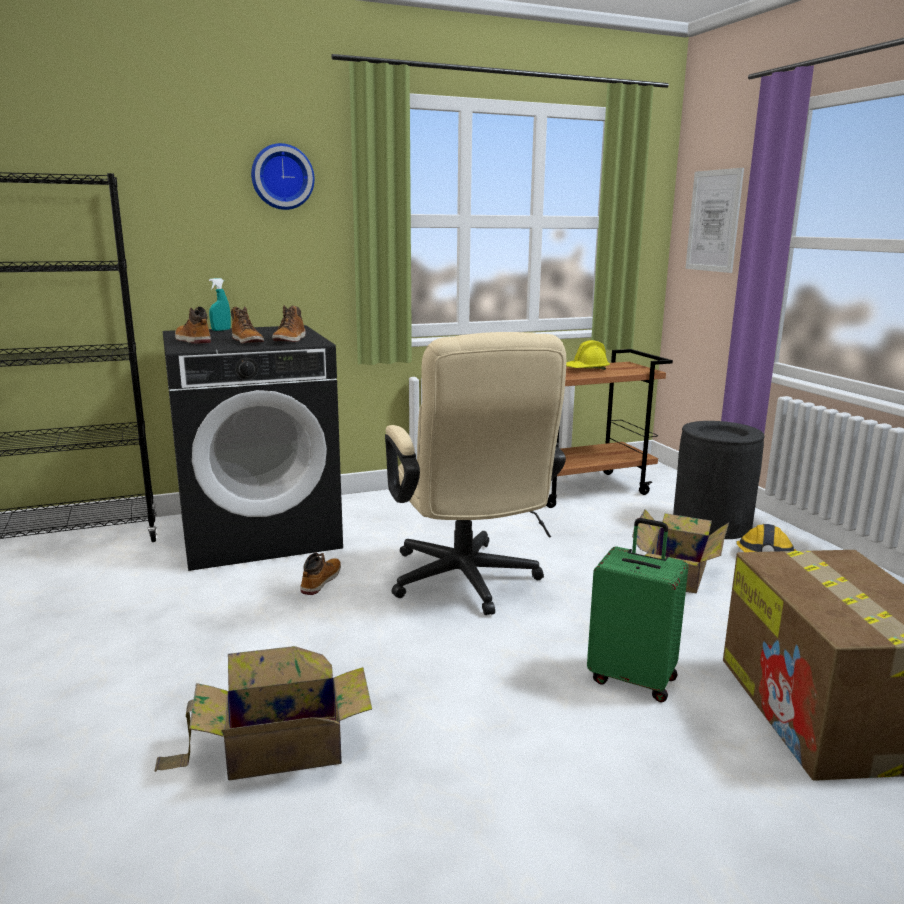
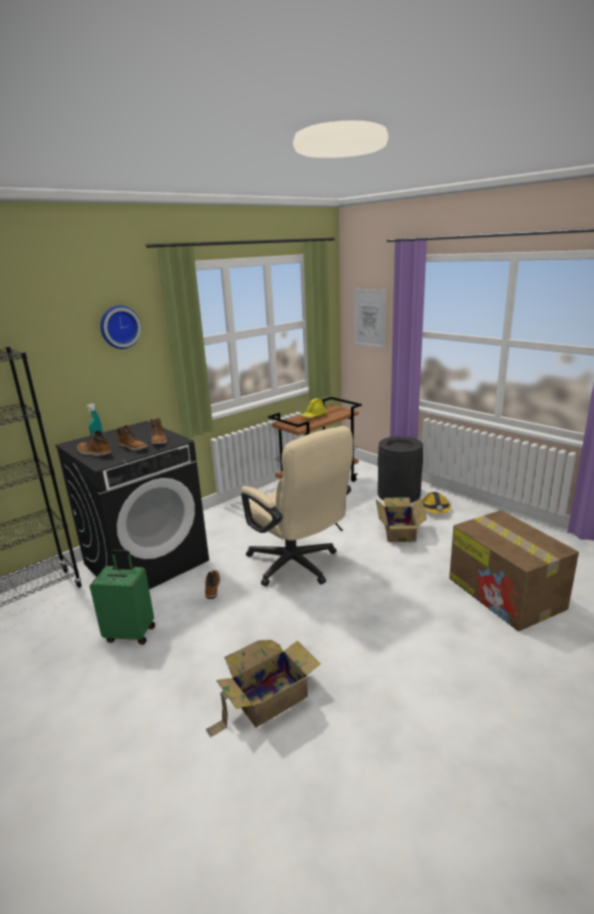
camera: 20 degrees left, 5 degrees up
(633, 678) = (415, 601): green suitcase -> green suitcase (131, 633)

